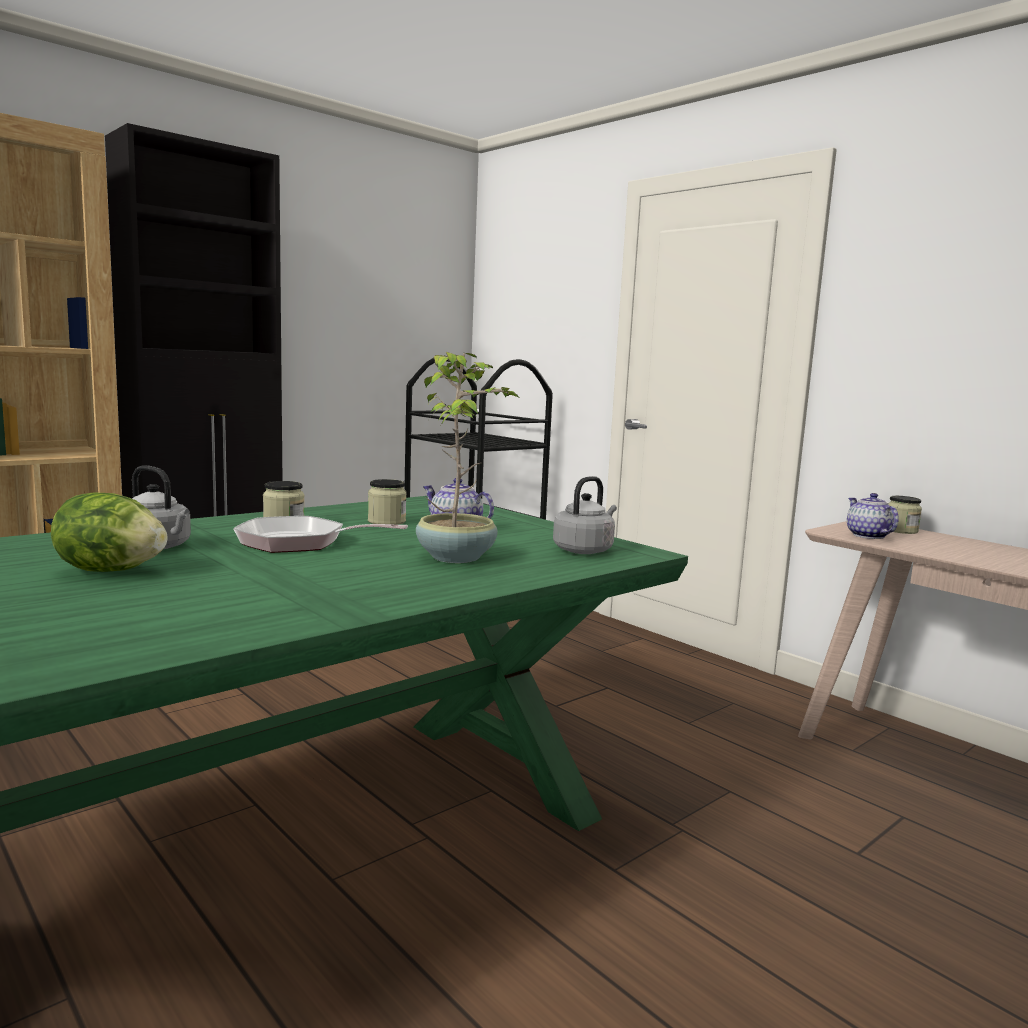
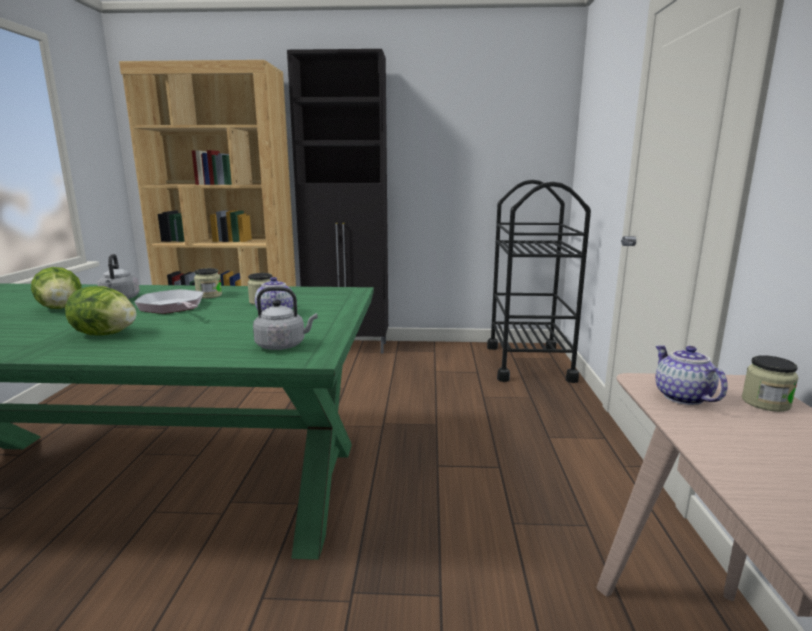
camera: 45 degrees right, 5 degrees up
(351, 579) = (105, 334): none -> lettuce
(457, 557) = (199, 333): potted plant -> none
(867, 536) = (681, 397): teapot -> teapot turned 45 degrees counterclockwise

